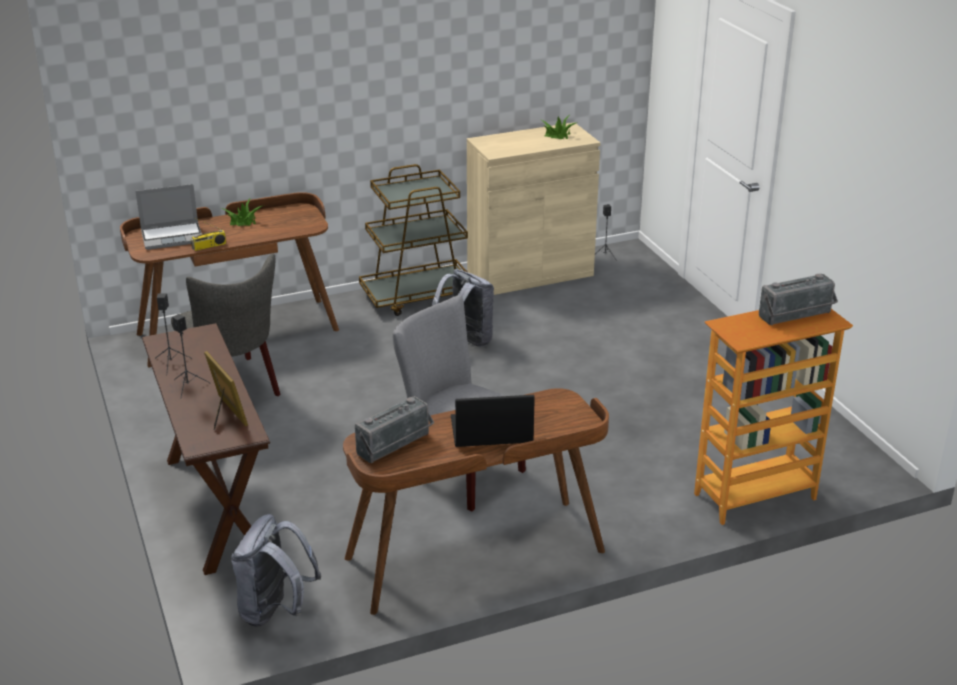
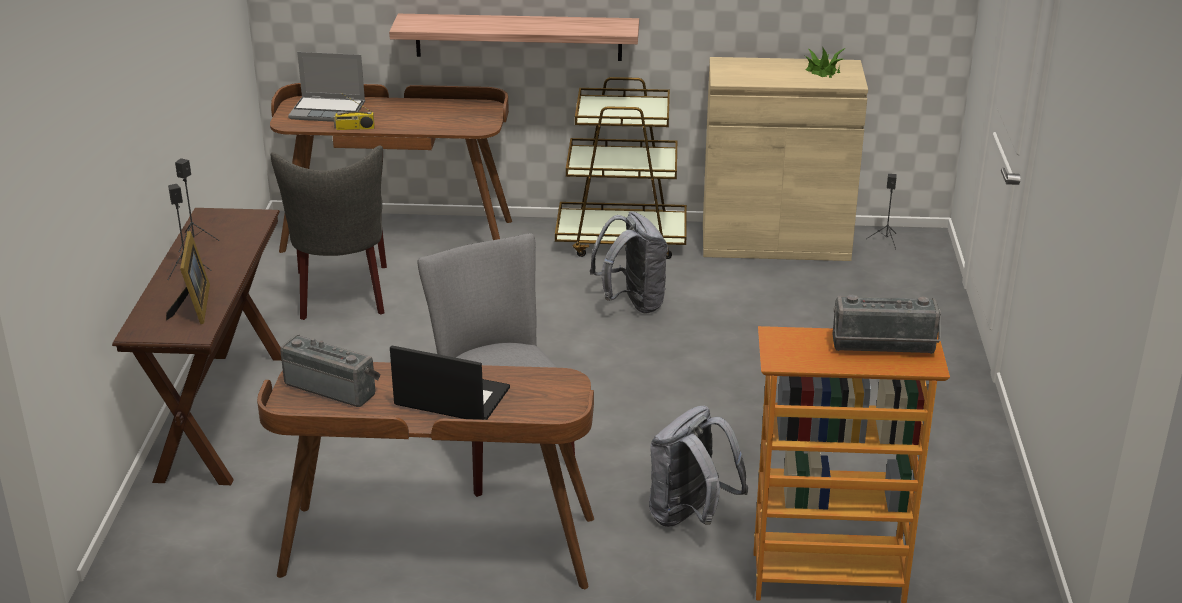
camera: 25 degrees right, 0 degrees up
(243, 221) = (414, 108): potted plant -> none
(275, 611) = (186, 542): grey backpack -> grey backpack (690, 516)
(317, 147) = (518, 37): none -> shelf
(395, 446) = (333, 387): radio -> radio turned 135 degrees counterclockwise

